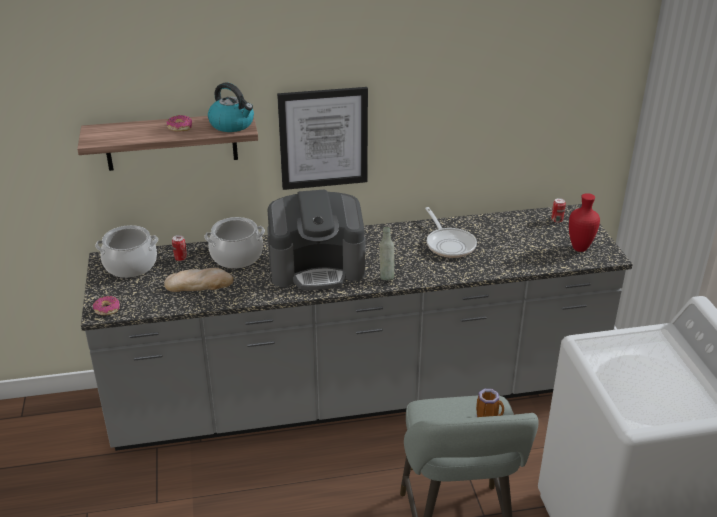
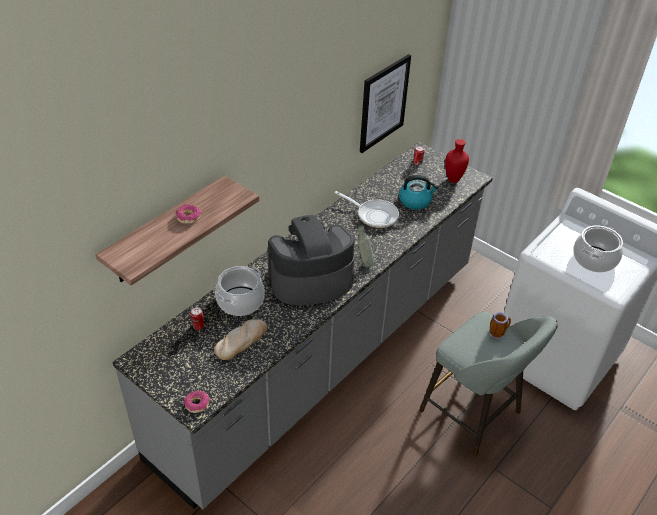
camera: 40 degrees left, 10 degrees up
(130, 265) = (165, 355): cooking pot -> cooking pot (594, 259)
(232, 124) = (227, 195): kettle -> kettle (415, 201)
(317, 267) = (310, 280): coffee machine -> coffee machine turned 150 degrees counterclockwise
(323, 138) = (271, 172): picture -> picture (383, 103)

